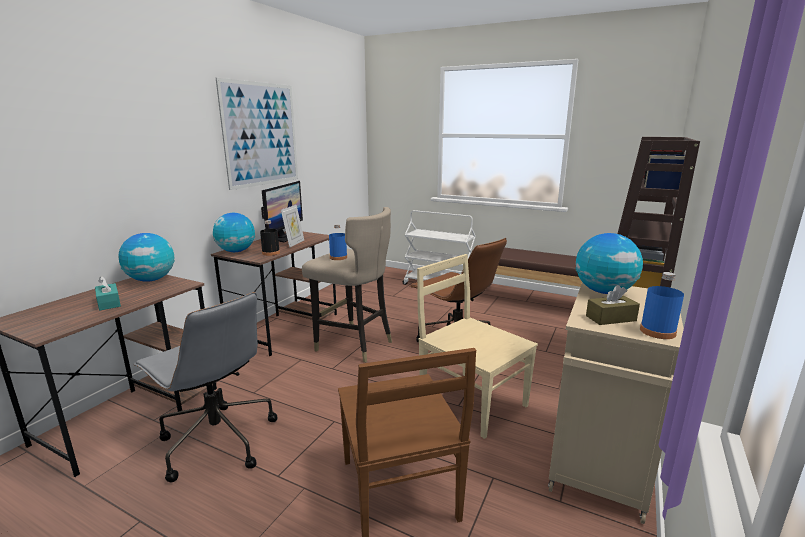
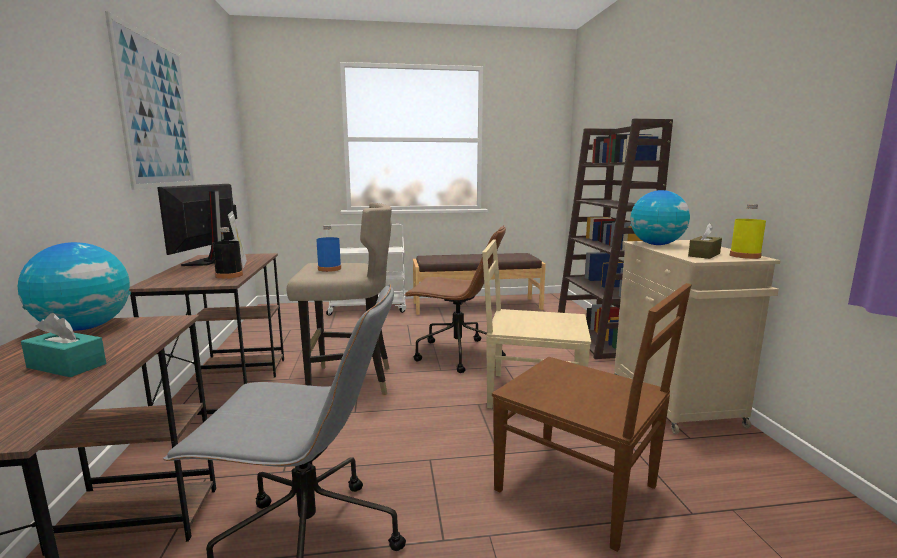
camera: 35 degrees left, 5 degrees down
(236, 251) = (166, 281): globe -> none
(284, 237) = (209, 261): monitor -> monitor turned 150 degrees counterclockwise
(657, 331) = (745, 256): blue bottle -> yellow bottle

